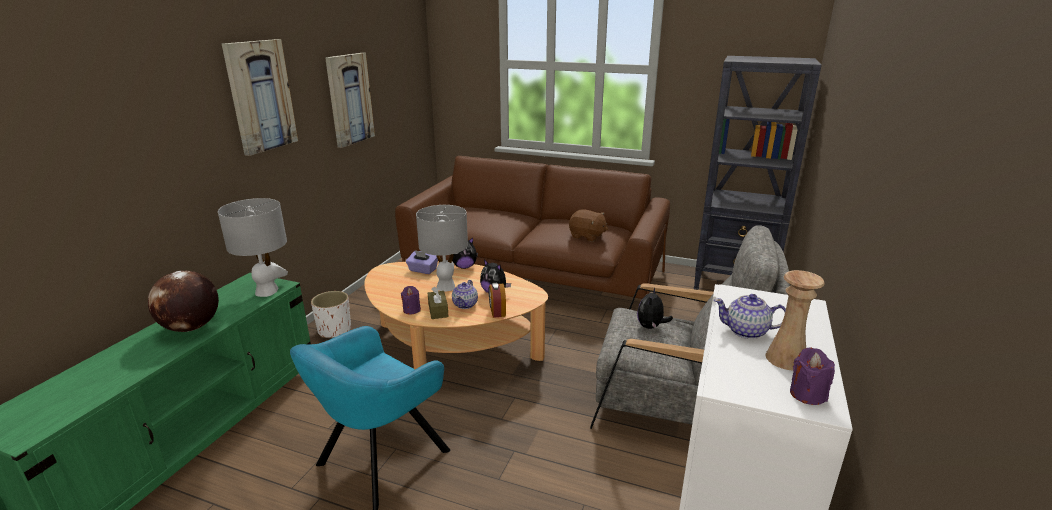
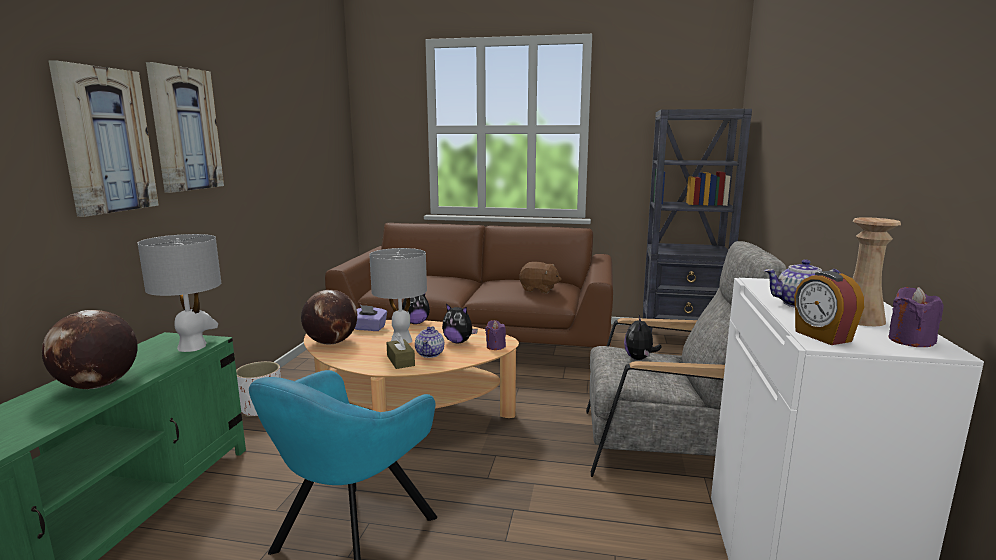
camera: 10 degrees left, 10 degrees down
(349, 99) = (276, 152): picture -> picture (105, 140)
(386, 284) = (331, 342): none -> globe
(411, 310) = (369, 362): purple candle -> purple candle (495, 346)
(497, 312) = (469, 357): alarm clock -> alarm clock (822, 336)

